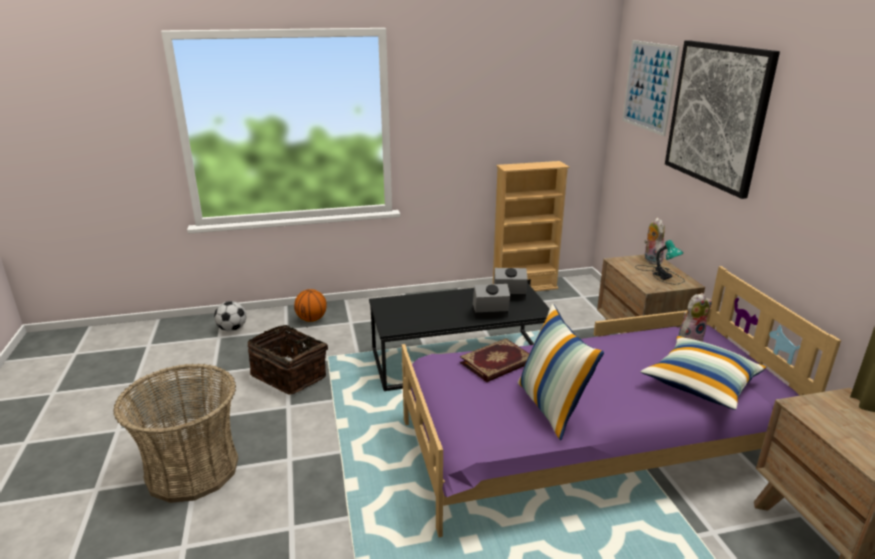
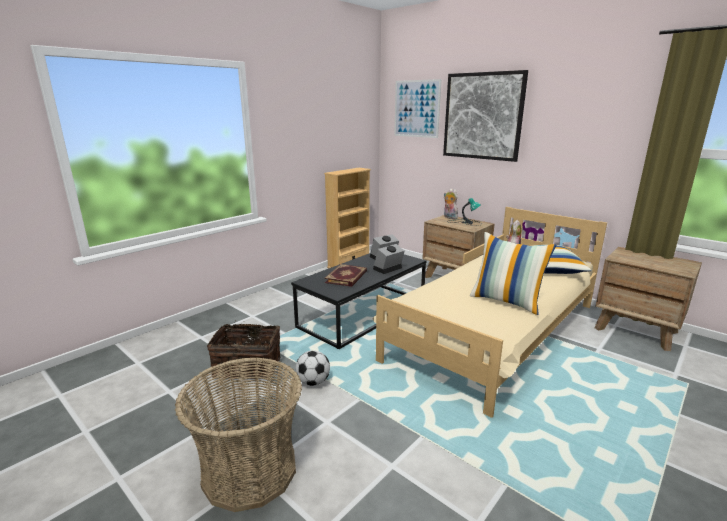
camera: 35 degrees left, 5 degrees down
(232, 329) = (145, 353): football -> football (313, 382)
(311, 319) = (215, 323): basketball -> none
(497, 363) = (442, 290): book -> book (347, 277)
(589, 445) = (496, 332): purple bed -> beige bed

